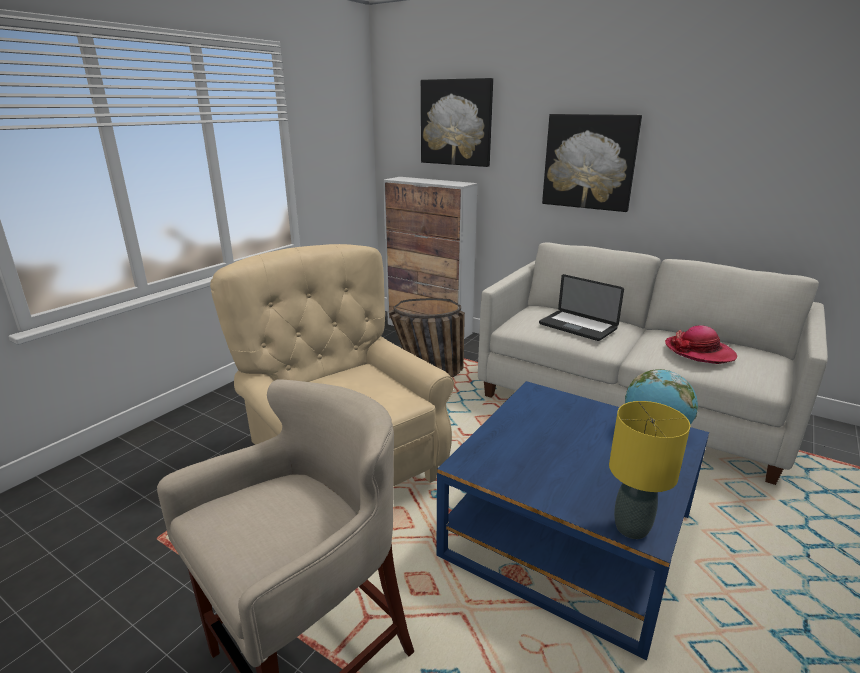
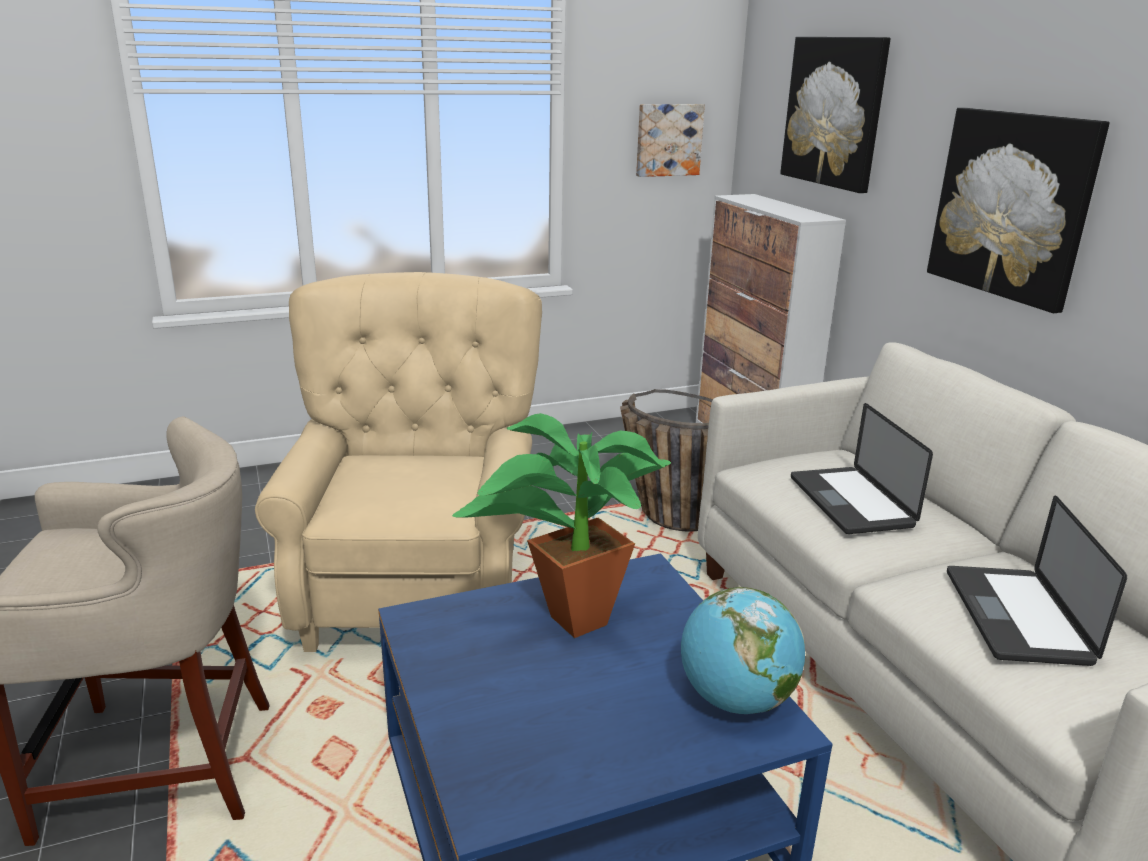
camera: 35 degrees right, 0 degrees up
(343, 147) = (668, 139): none -> picture
(538, 431) = (565, 621): none -> potted plant
(631, 527) = (481, 790): yellow table lamp -> none
(699, 352) = (1016, 616): hat -> laptop

